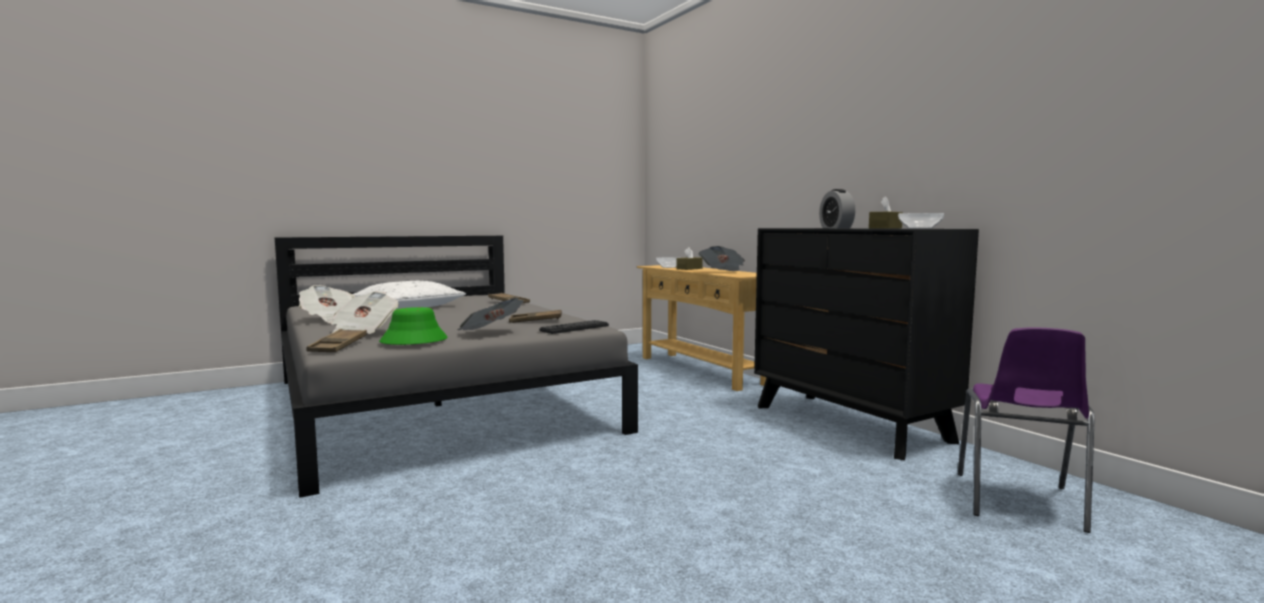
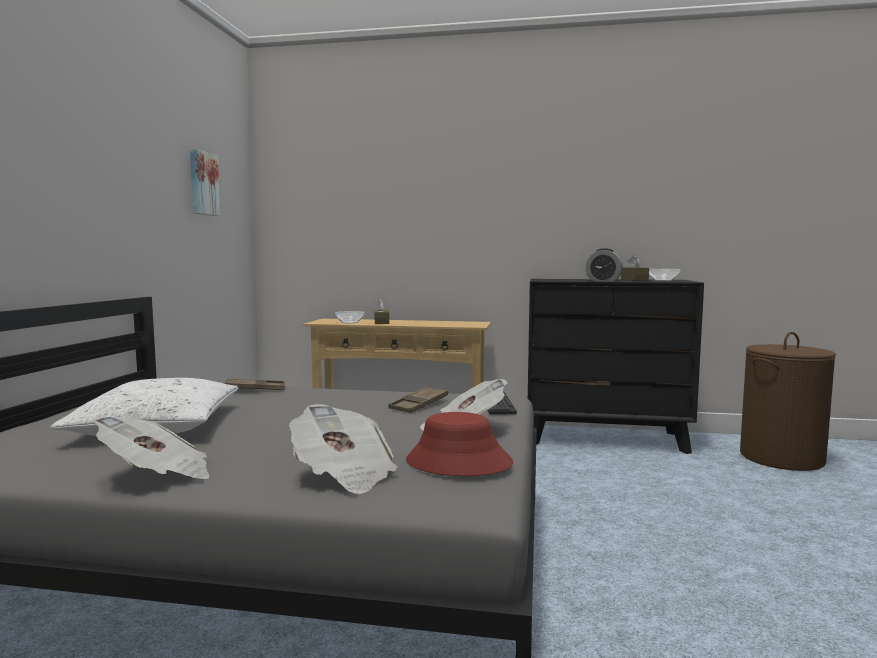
camera: 50 degrees left, 0 degrees up
(338, 346) = (437, 500): brown tray -> none
(414, 341) = (458, 462): green hat -> red hat
(575, 152) = (203, 183): none -> picture
(722, 272) = (437, 323): newspaper -> none
(1018, 502) = (781, 458): purple chair -> brown laundry basket

